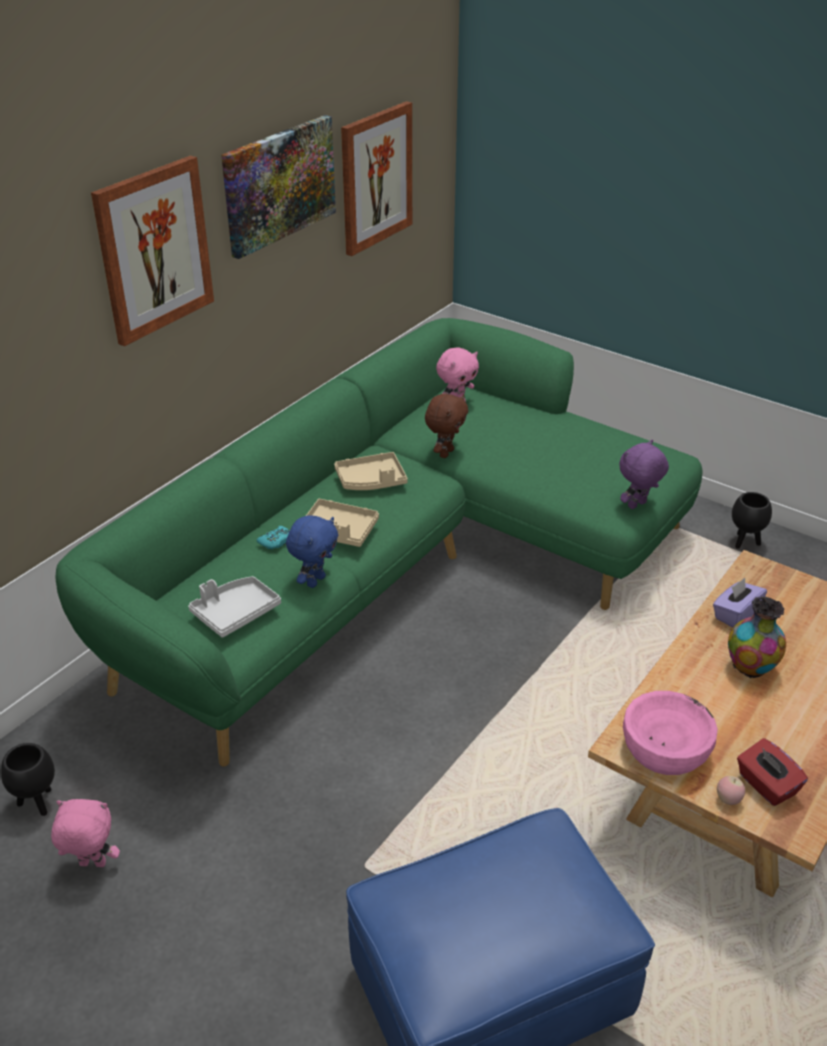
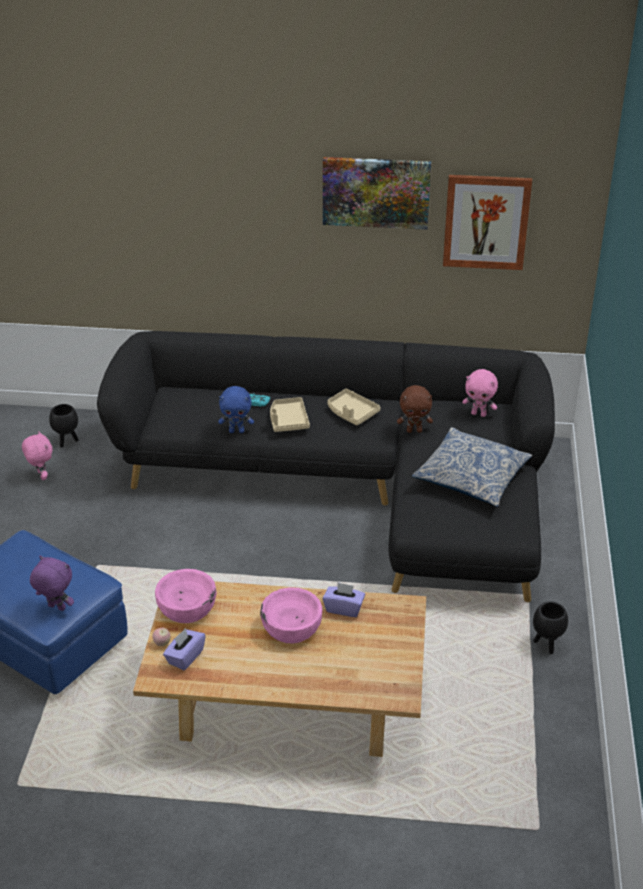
camera: 60 degrees right, 0 degrees up
(154, 250) = (257, 193): picture -> none
(235, 613) = (183, 414): grey tray -> none
(401, 566) = (355, 486): green sofa -> black sofa
(565, 446) = (471, 477): none -> pillow
(637, 505) = (434, 532): purple plush toy -> purple plush toy (56, 608)
(750, 668) = (291, 627): vase -> pink bowl
(766, 785) = (185, 657): red tissue box -> purple tissue box

